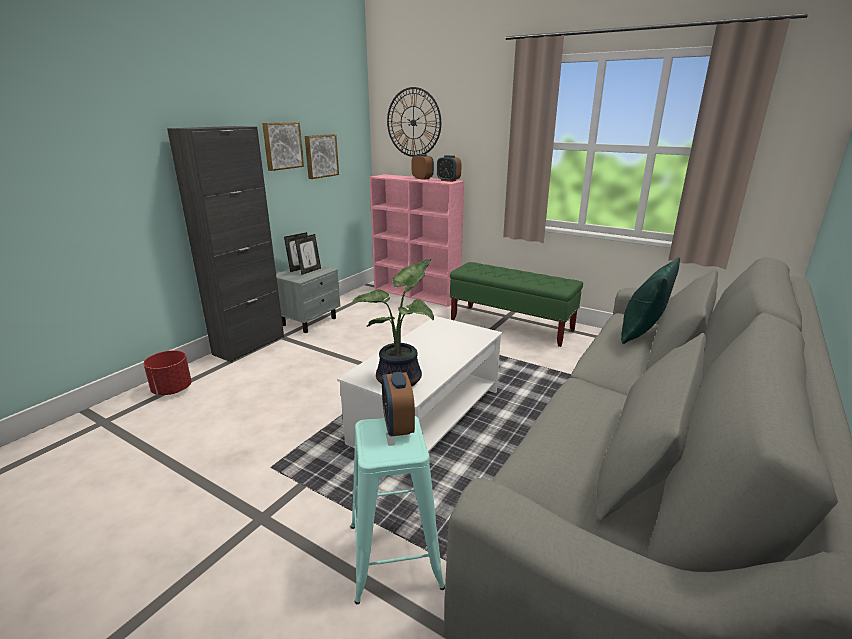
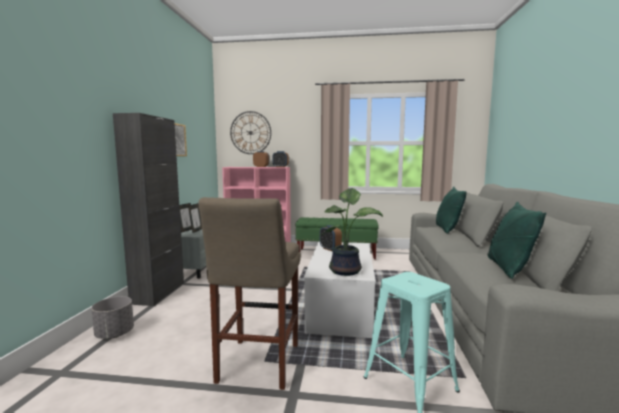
camera: 25 degrees left, 15 degrees down
(172, 390) = (114, 334): red planter -> grey planter
(259, 470) = (257, 365): none -> beige stool
(320, 156) = (193, 151): picture -> none
(398, 426) = (409, 276): alarm clock -> alarm clock (330, 249)
(600, 446) = (508, 268): none -> green pillow

